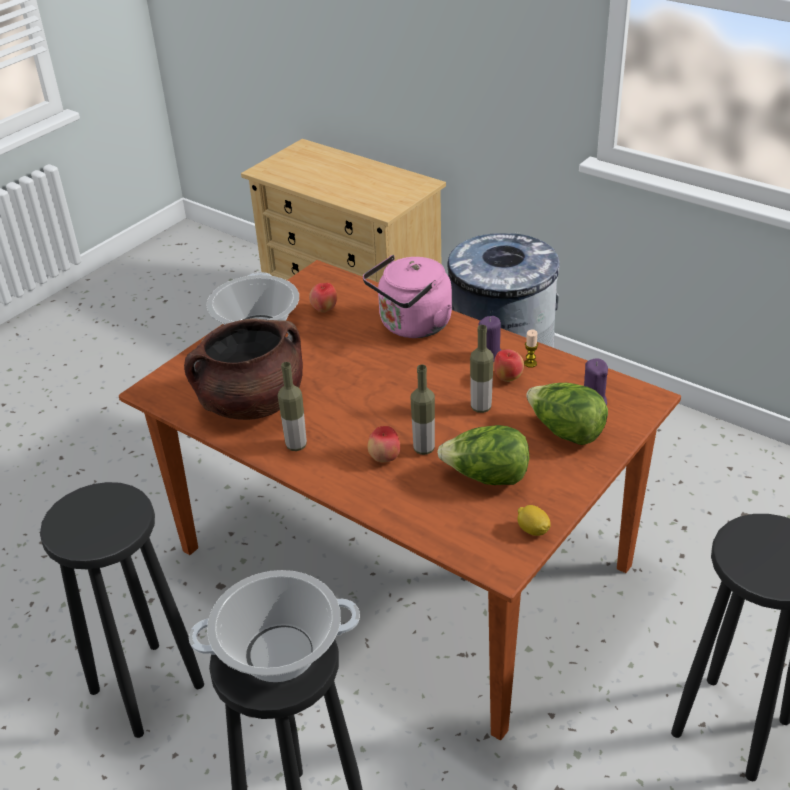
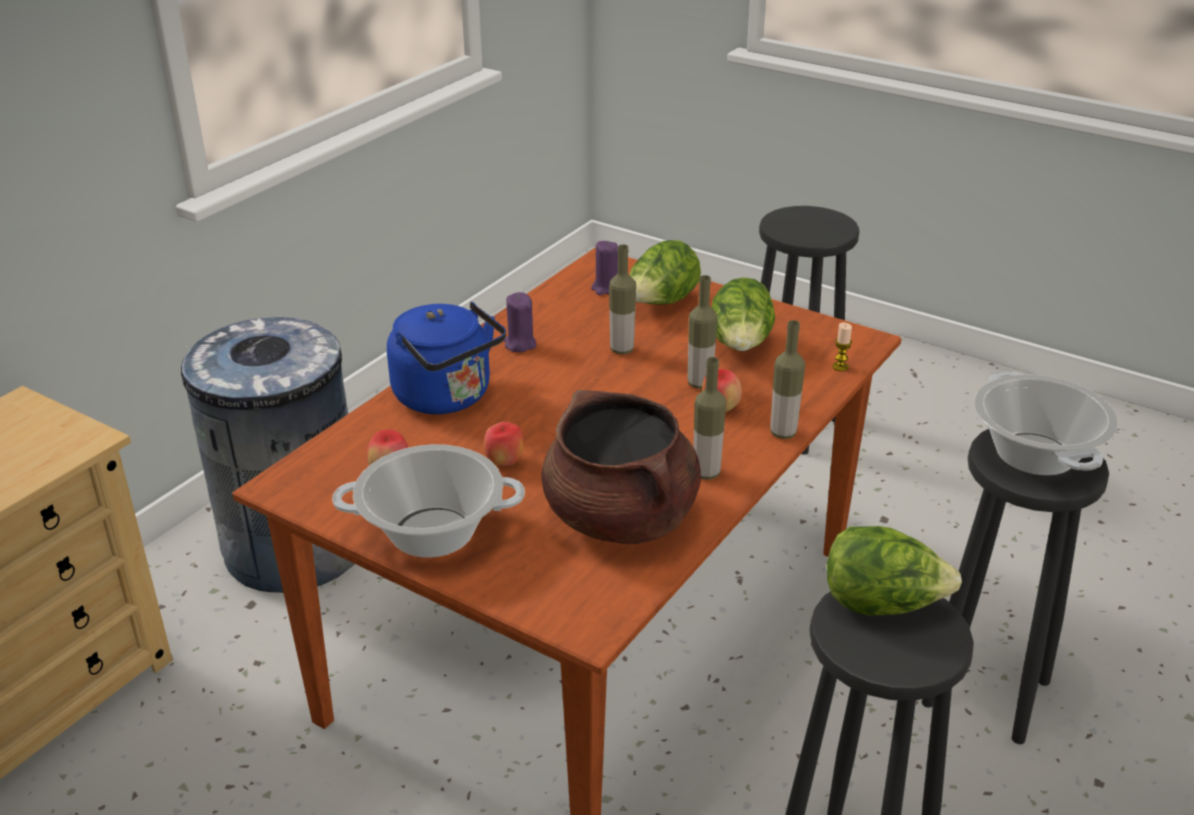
camera: 95 degrees left, 5 degrees down
(120, 517) = (882, 604): none -> lettuce
(343, 491) = (783, 433): none -> bottle
(412, 326) = (447, 397): pink kettle -> blue kettle
(507, 378) = (566, 333): apple -> apple (504, 462)
(530, 363) = (538, 320): candle -> candle (840, 367)
(533, 530) = (811, 324): lemon -> none

